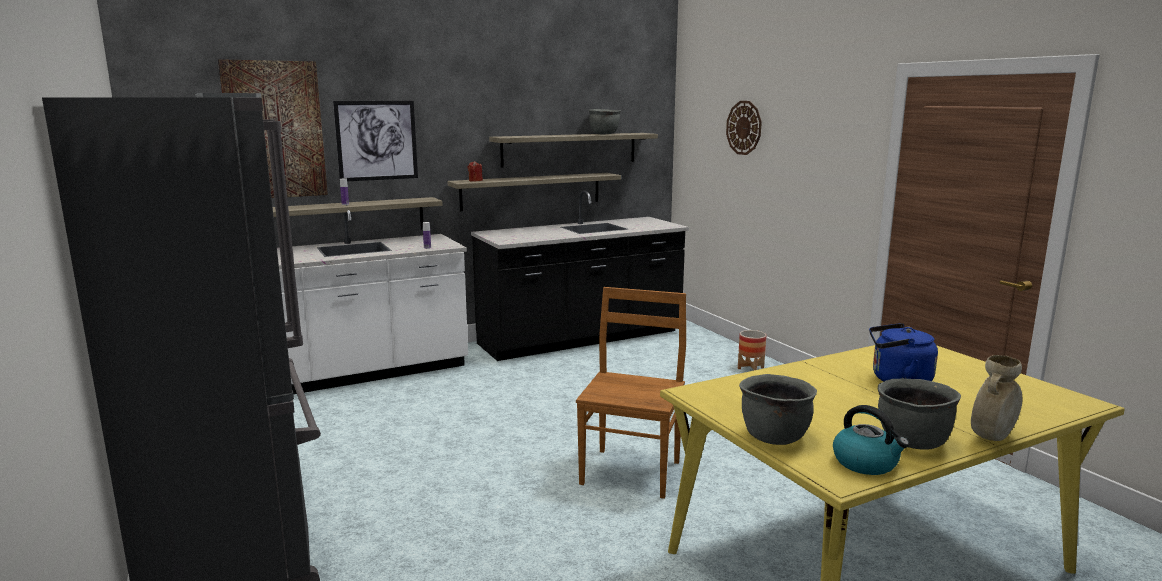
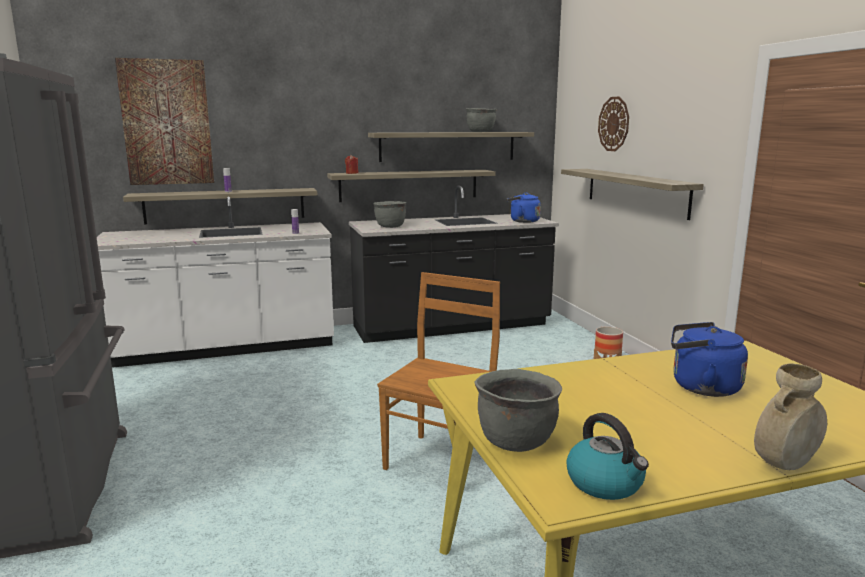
camera: 10 degrees right, 0 degrees up
(376, 140) = (260, 134): picture -> none
(652, 226) = (522, 221): none -> blue kettle
(770, 195) = (635, 191): none -> shelf
(912, 441) = (678, 461): grey cooking pot -> grey cooking pot (390, 226)

